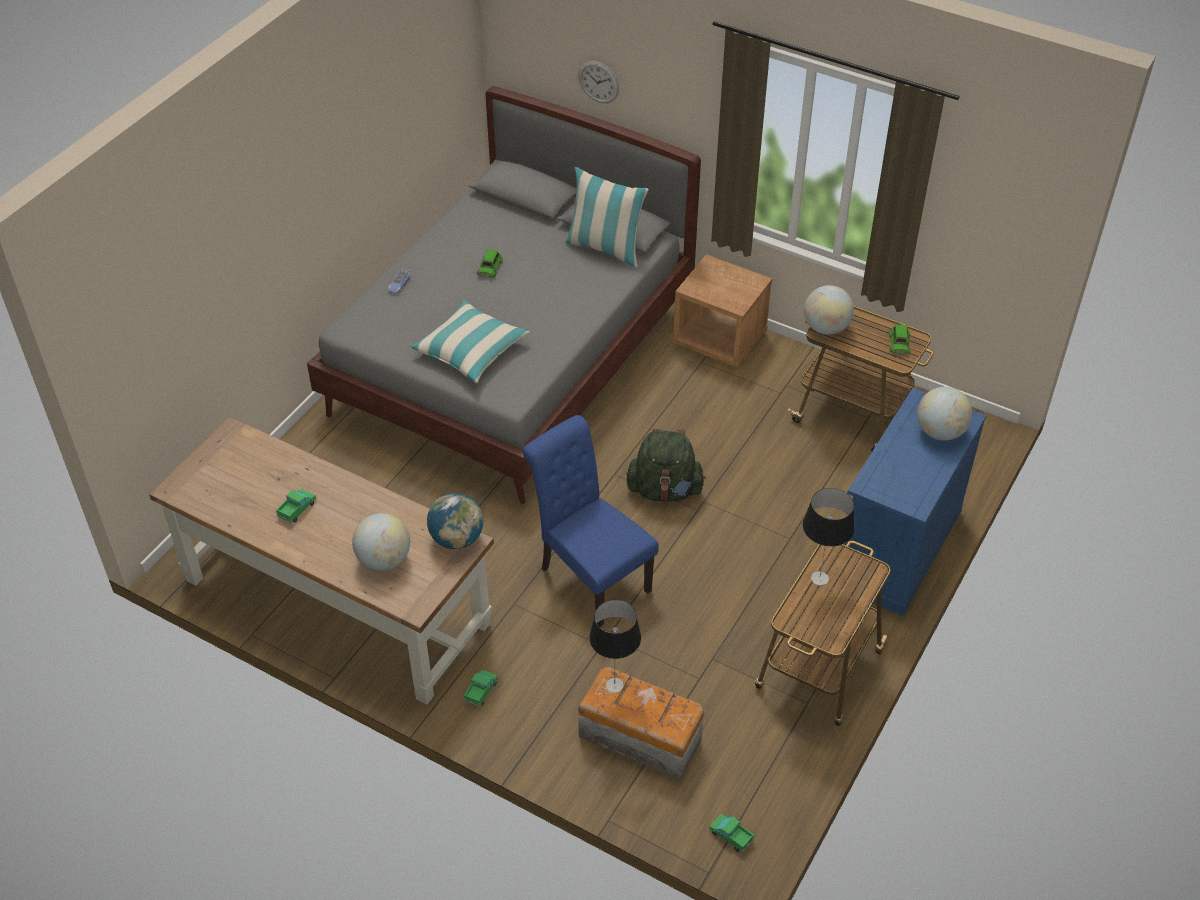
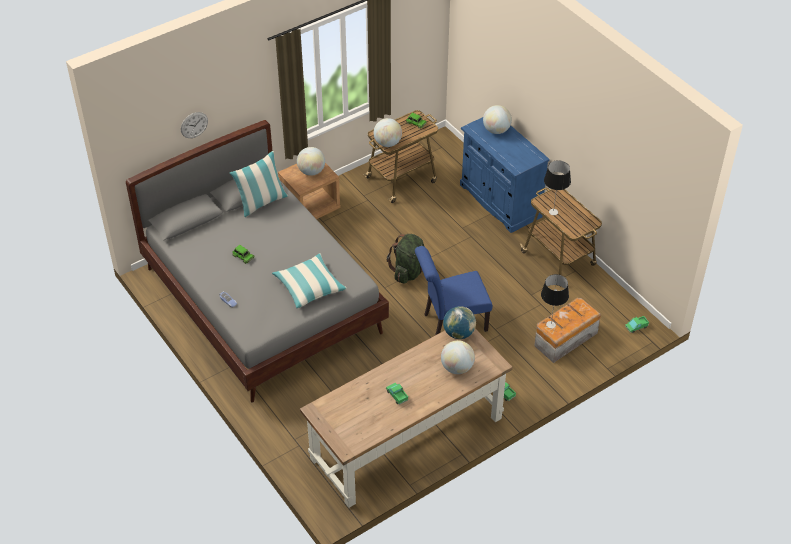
camera: 65 degrees left, 0 degrees up
(731, 285) = (311, 171): none -> globe

